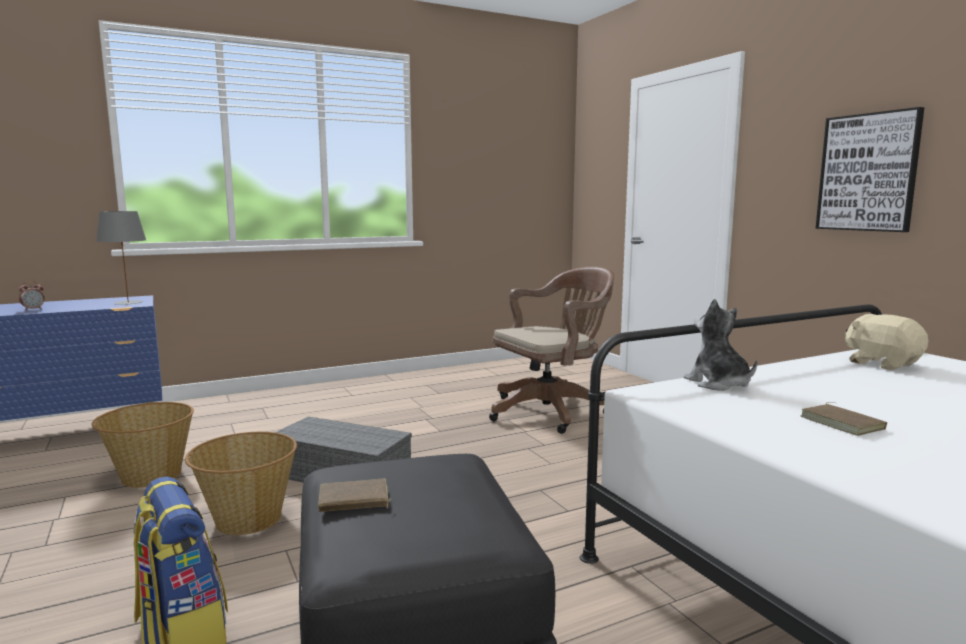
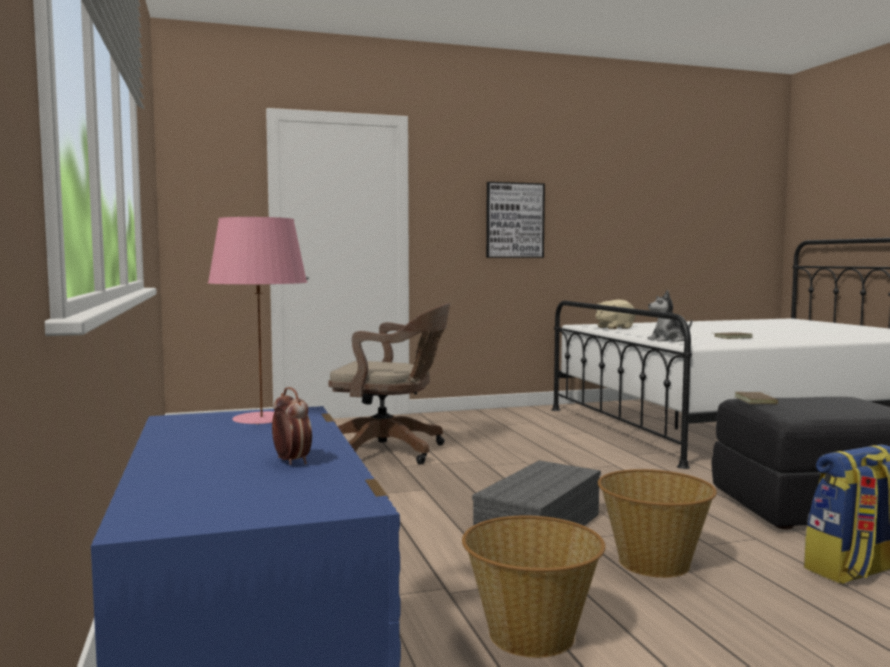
camera: 80 degrees left, 5 degrees down
(128, 302) = (261, 418): grey table lamp -> pink table lamp
(354, 501) = (836, 411): brown book -> brown book (757, 401)
(552, 411) = (390, 451): brown office chair -> brown office chair turned 120 degrees clockwise

